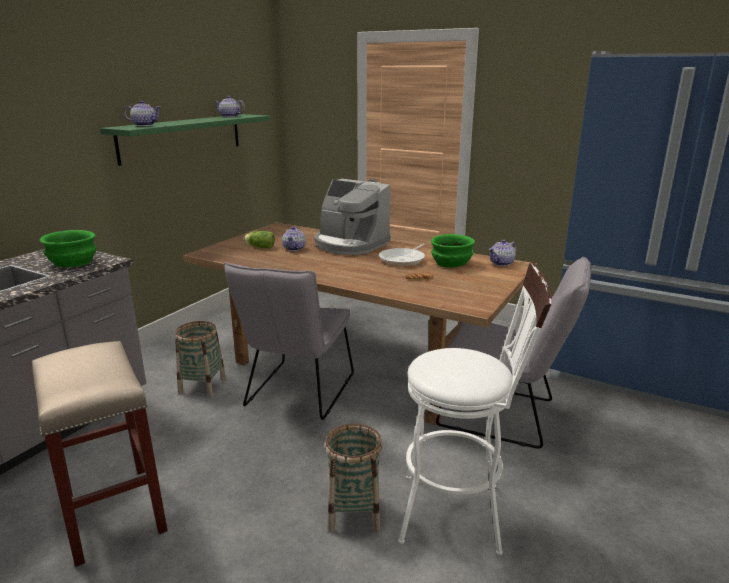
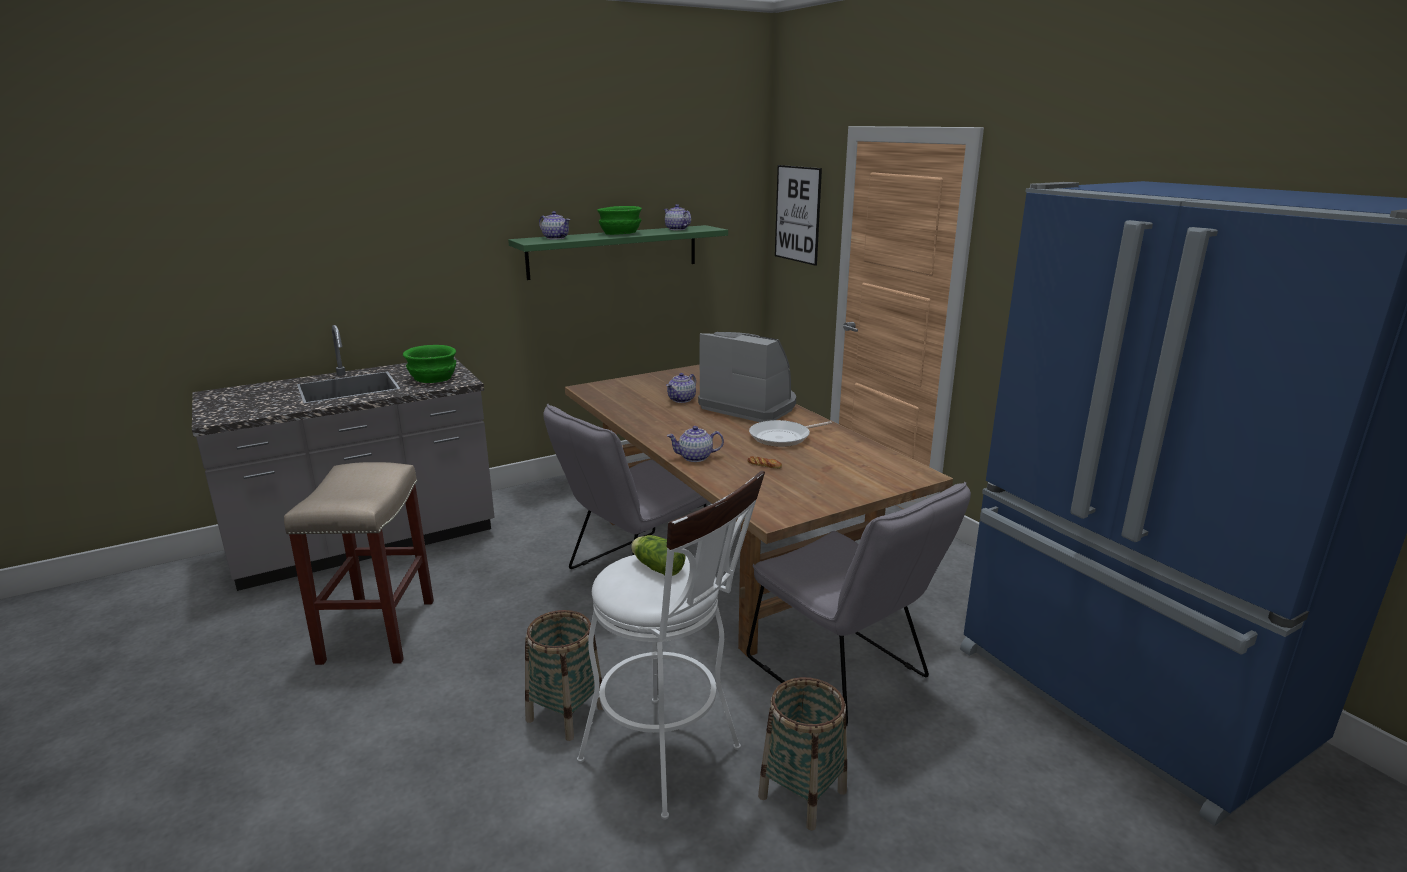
camera: 30 degrees right, 0 degrees up
(202, 386) = (553, 536): basket -> basket (802, 793)
(259, 247) = (648, 391): lettuce -> lettuce (656, 567)
(311, 103) = (797, 214): none -> picture
(350, 244) = (750, 406): coffee machine -> coffee machine turned 150 degrees clockwise
(451, 263) = (834, 454): green bowl -> green bowl (620, 233)
(501, 263) = (902, 468): teapot -> teapot (696, 457)

